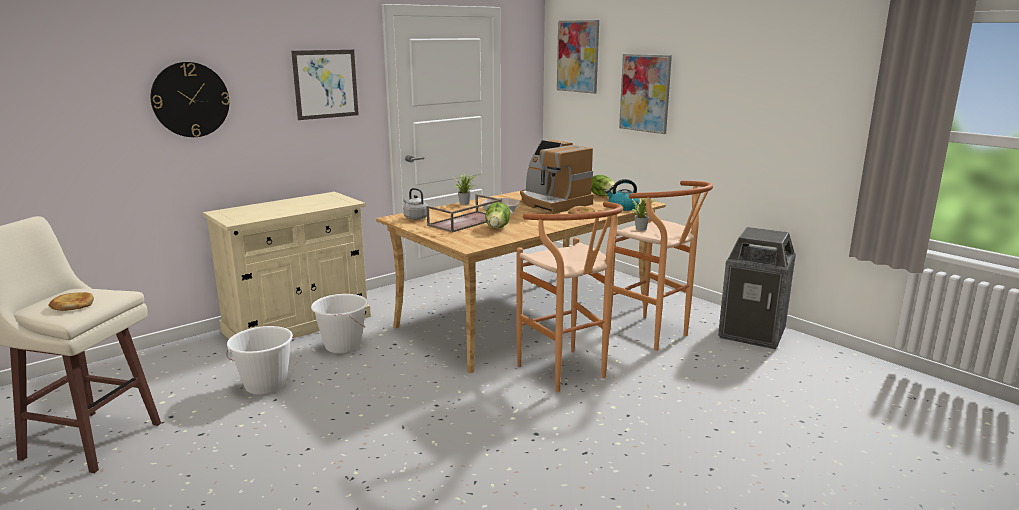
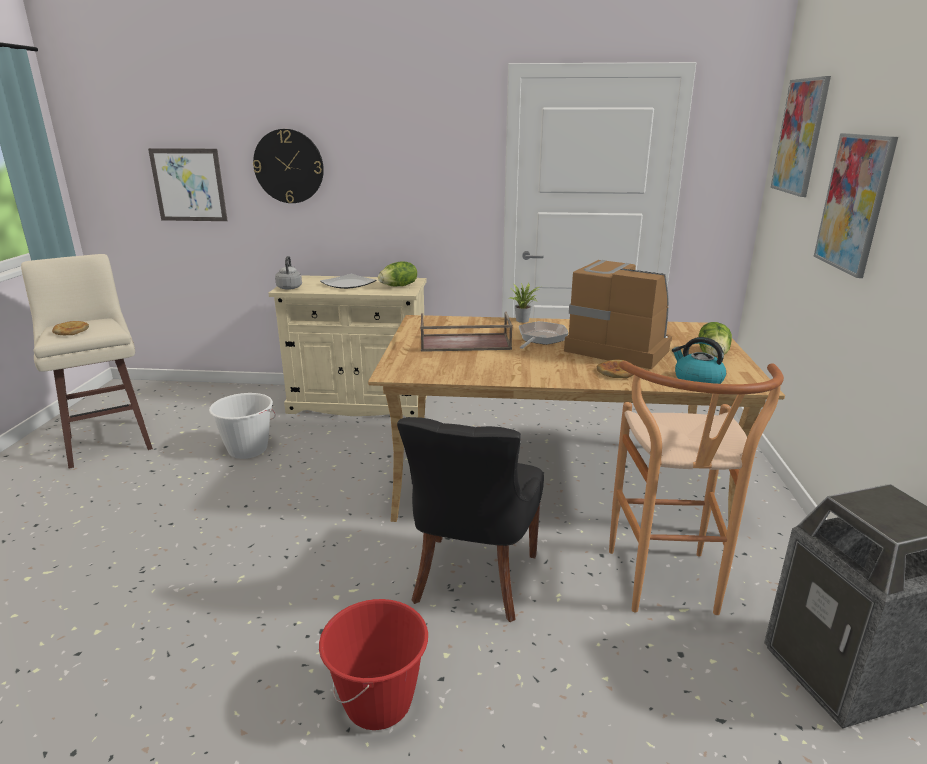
camera: 45 degrees right, 5 degrees up
(282, 207) = (347, 284): none -> plate
(325, 84) = (428, 159): picture -> picture (189, 185)
(342, 346) = (351, 439): white bucket -> none
(415, 218) = (434, 324): grey kettle -> grey kettle (290, 287)
(498, 227) = (476, 360): lettuce -> lettuce (399, 286)
(552, 203) = (618, 347): coffee machine -> coffee machine turned 120 degrees clockwise
(568, 374) = (473, 579): brown stool -> black chair
(619, 438) = (379, 703): none -> red bucket
(642, 228) = (681, 422): potted plant -> none

